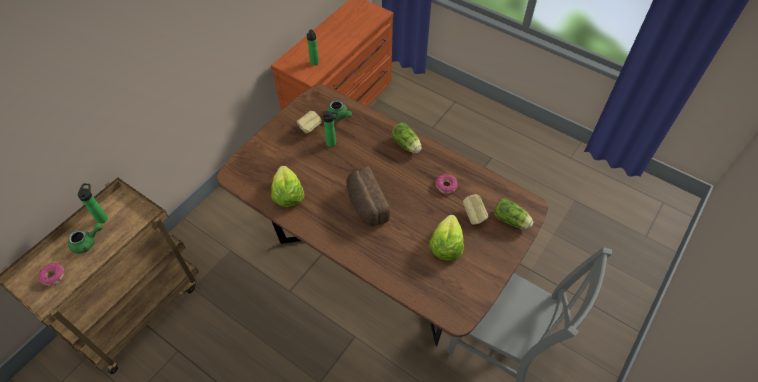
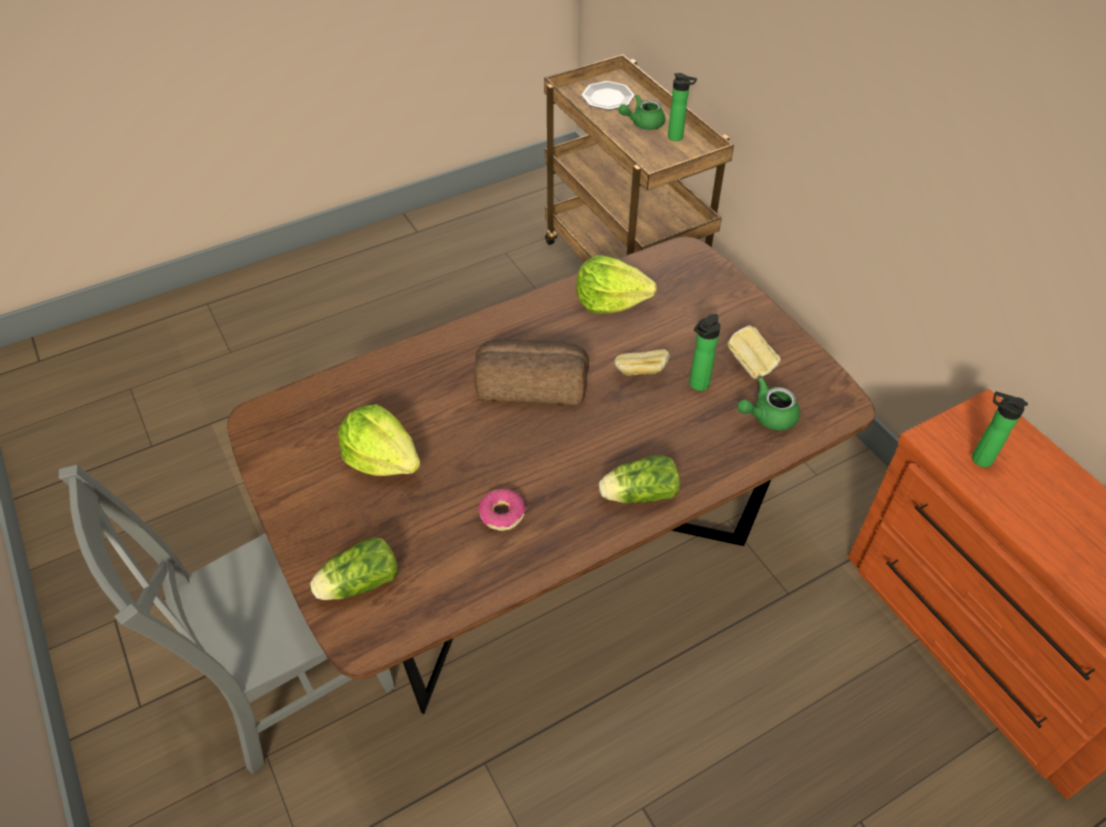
camera: 115 degrees right, 5 degrees down
(53, 276) = (608, 98): donut -> plate
(87, 243) = (642, 123): green teapot -> green teapot turned 75 degrees clockwise
(474, 215) = (411, 528): bread -> bread (640, 375)

